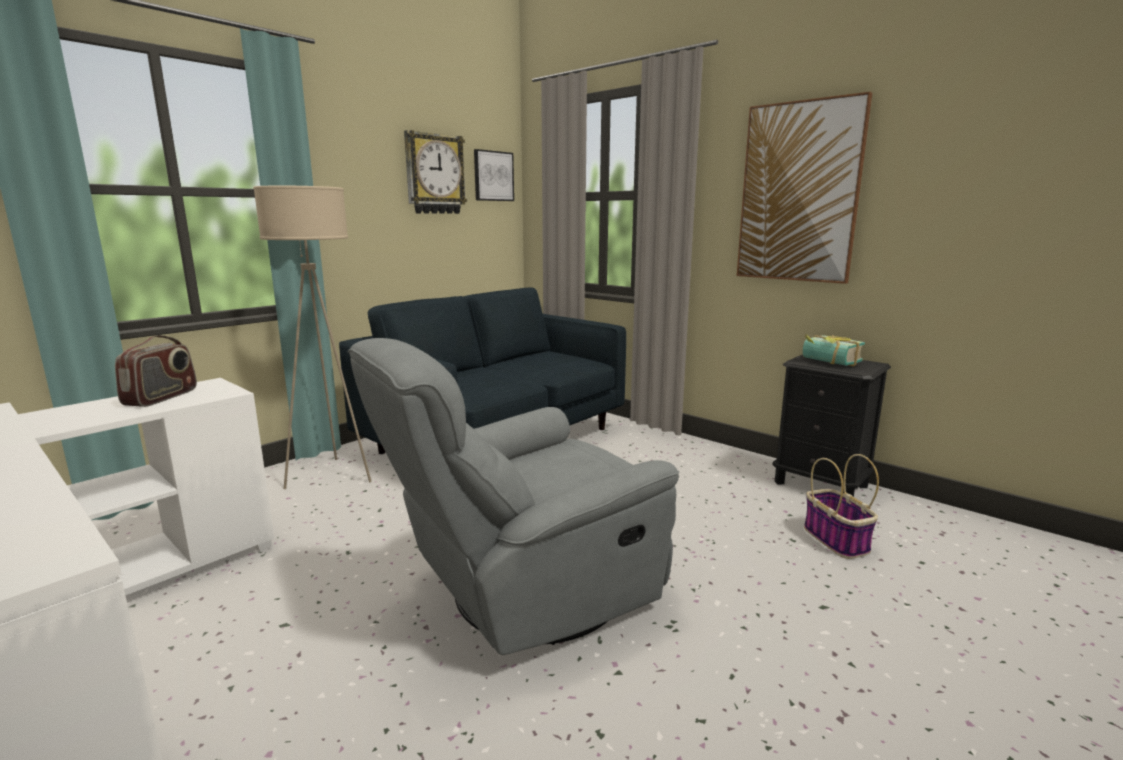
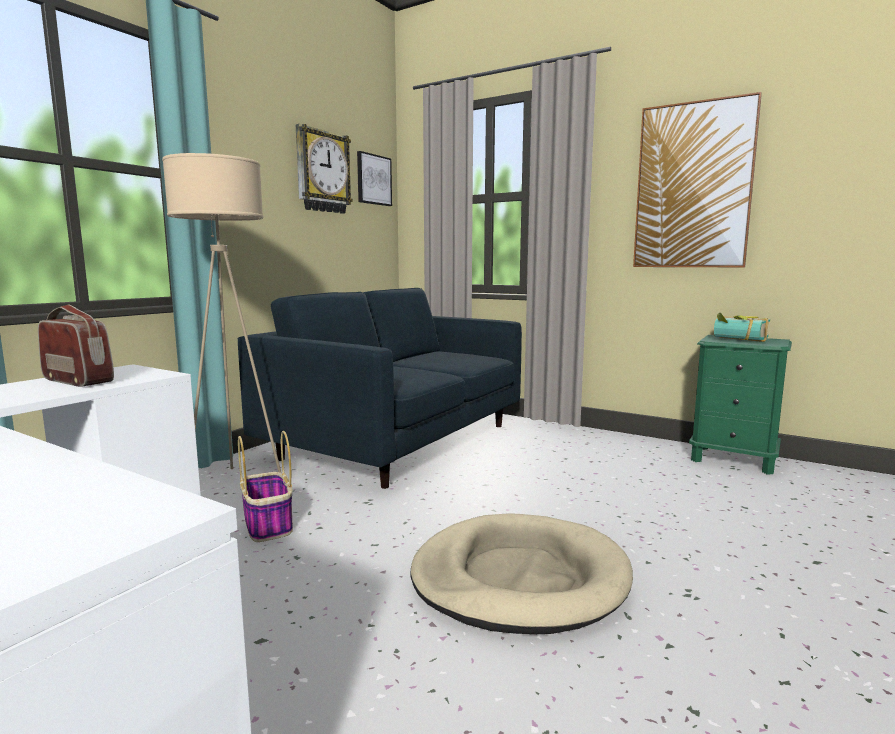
camera: 10 degrees left, 5 degrees down
(161, 398) = (79, 381): radio -> radio turned 60 degrees counterclockwise
(524, 593) = (519, 579): grey armchair -> beige dog bed
(820, 484) = (733, 460): black nightstand -> green nightstand
(837, 540) = (783, 504): basket -> basket (268, 525)

